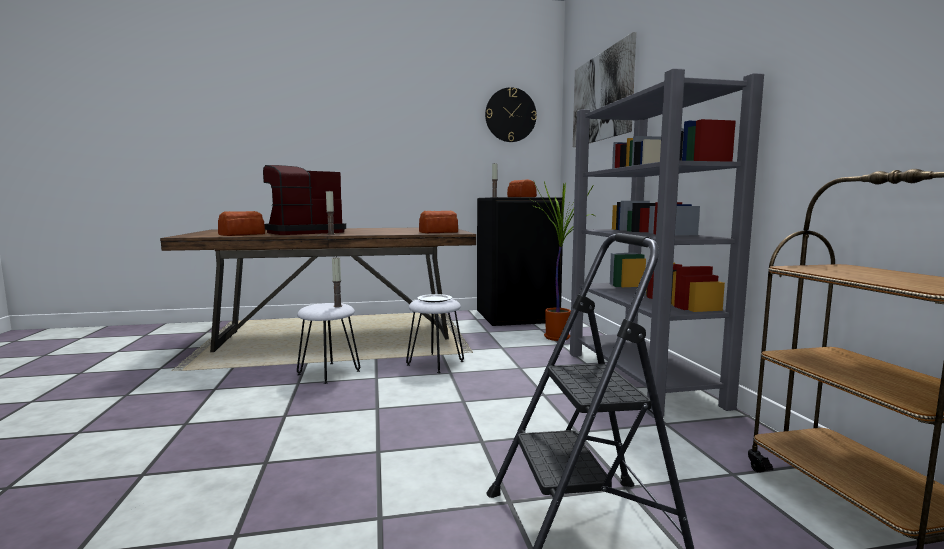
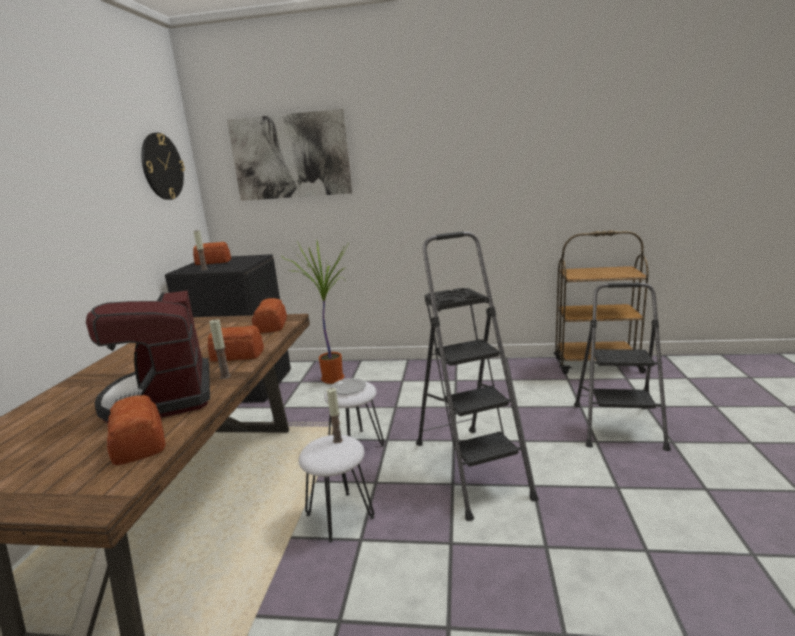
camera: 70 degrees left, 10 degrees up
(371, 233) = (238, 355): none -> bread
(410, 414) = (470, 467): none -> step ladder
(640, 378) = (441, 369): grey bookcase -> none

